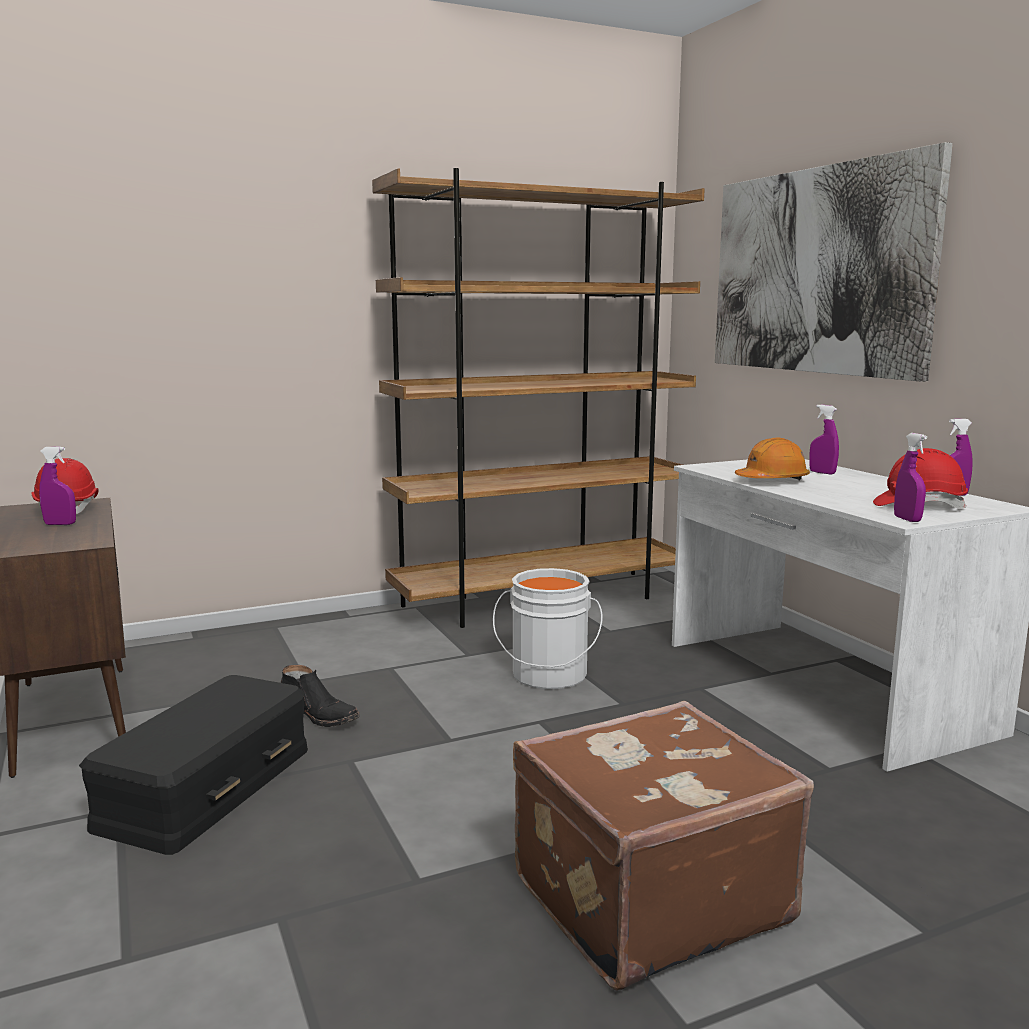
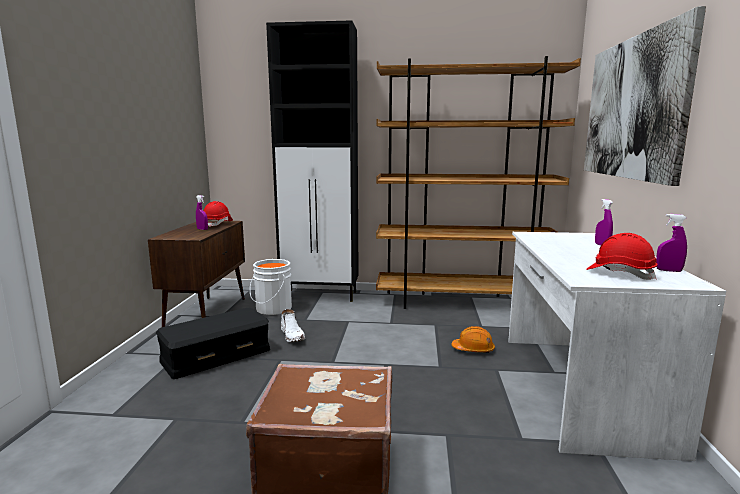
camera: 30 degrees right, 0 degrees up
(281, 633) = (321, 295): none -> black cabinet
(320, 715) = (293, 336): black boot -> white boot
(548, 676) = (417, 342): white bucket -> white bucket (272, 309)
(772, 480) = (553, 246): orange hard hat -> orange hard hat (473, 349)
(907, 519) = (587, 280): purple spray bottle -> none

